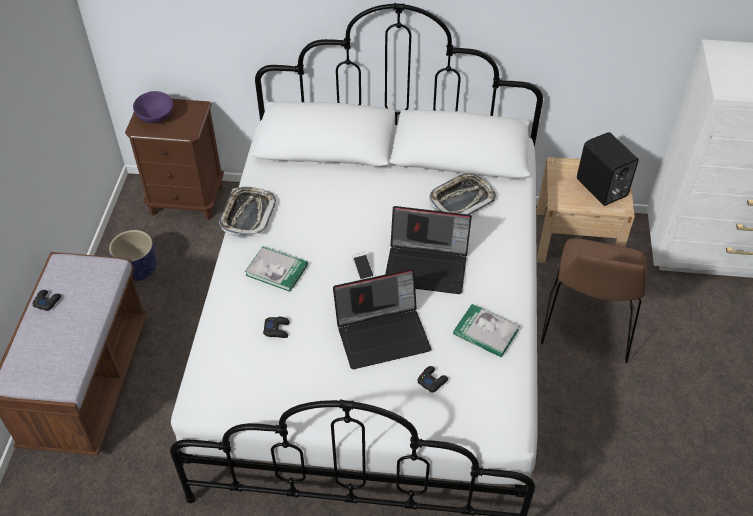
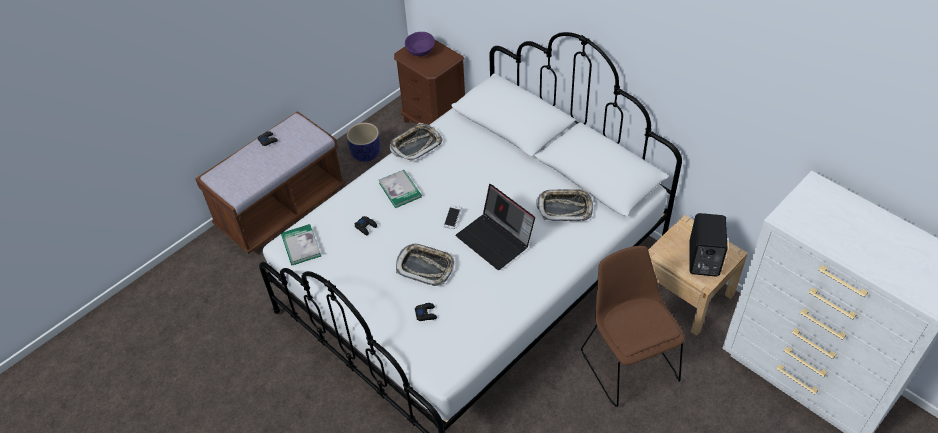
camera: 40 degrees right, 0 degrees up
(383, 334) = (425, 267): laptop -> tray
(485, 332) = (490, 304): book -> book (301, 246)
(587, 327) = (628, 362): brown chair -> brown chair turned 105 degrees clockwise

